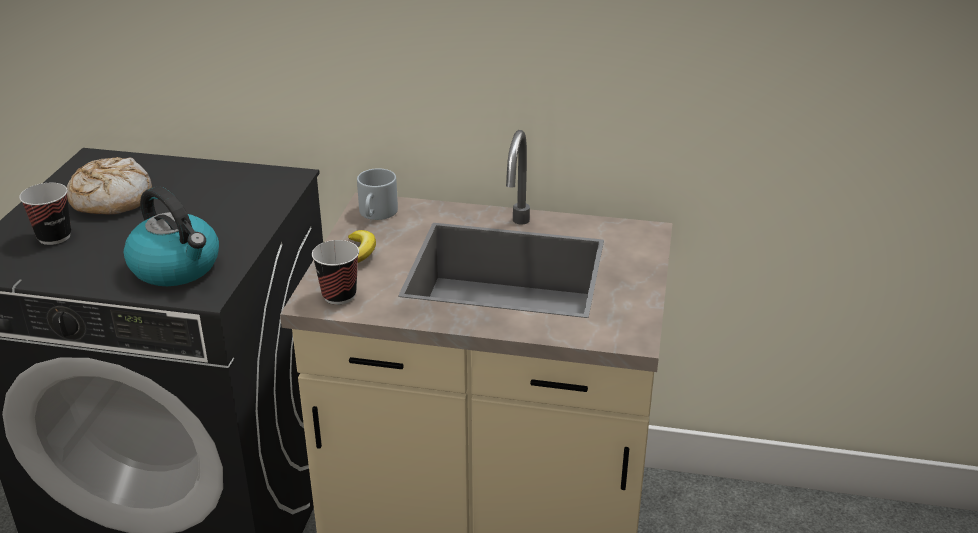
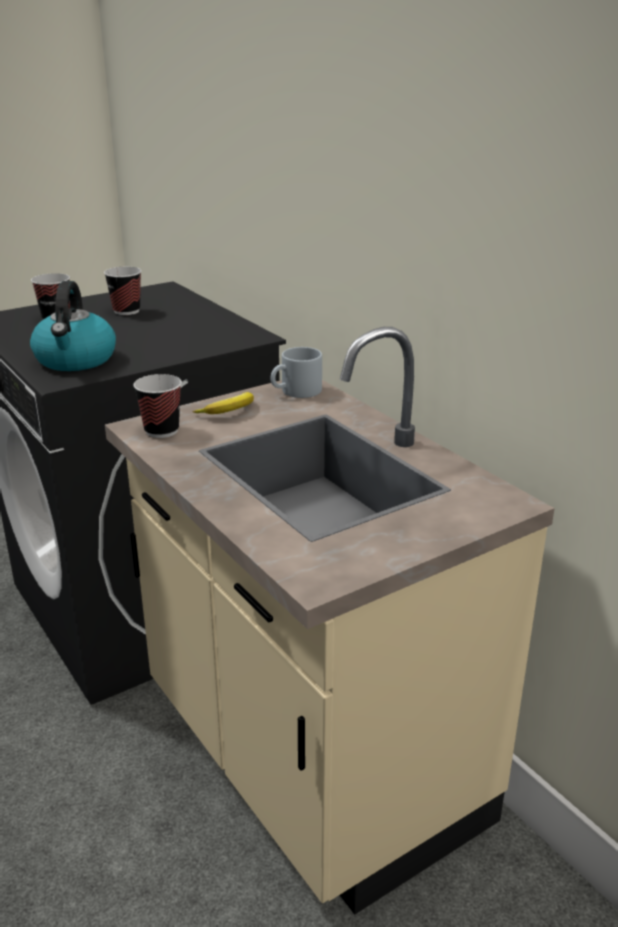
camera: 45 degrees right, 5 degrees down
(111, 199) = (126, 311): bread -> cup

